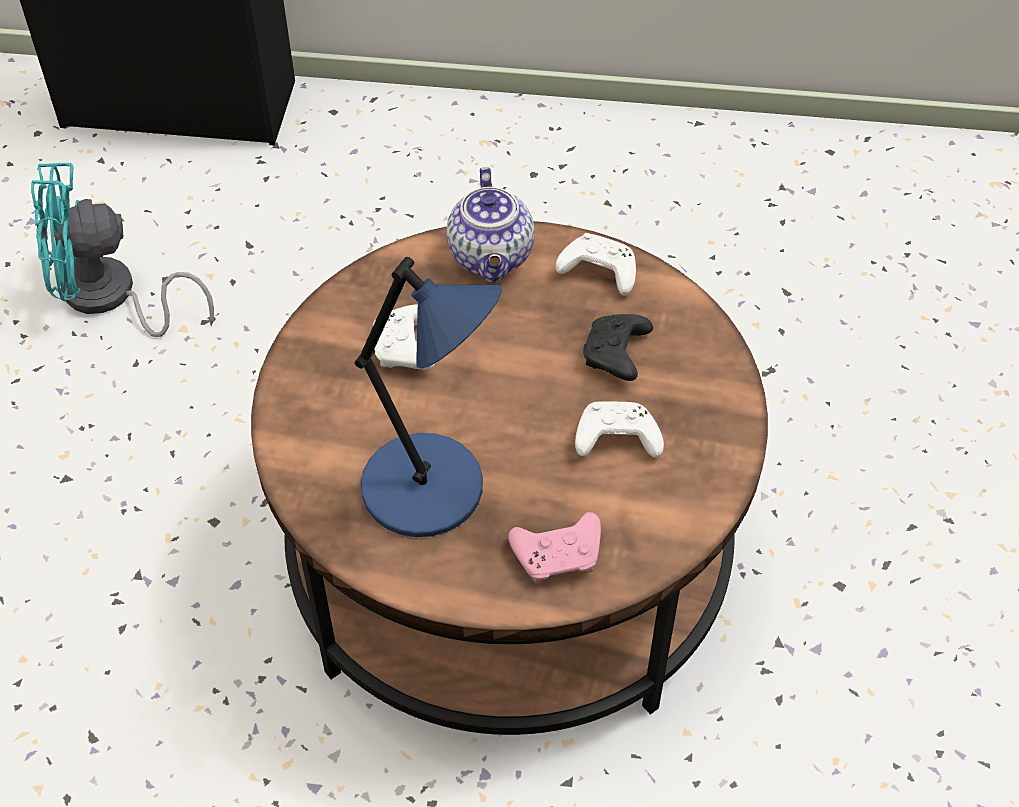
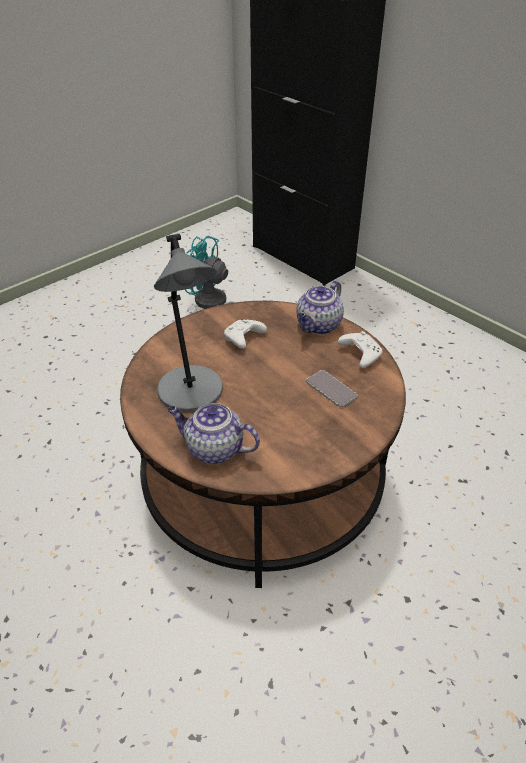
camera: 40 degrees right, 10 degrees down
(429, 489) = (192, 392): blue table lamp -> grey table lamp
(559, 555) = (213, 449): pink game controller -> teapot
(615, 440) = (291, 421): white game controller -> none
(616, 355) = (331, 389): black game controller -> phone

